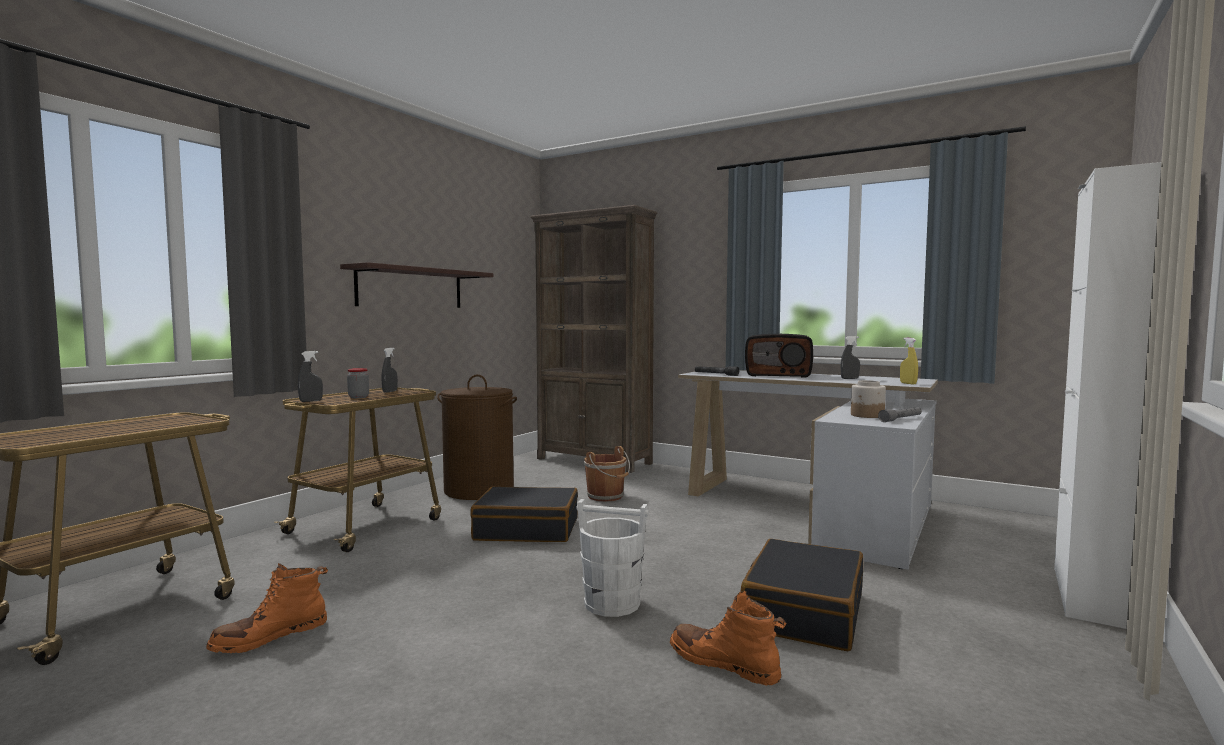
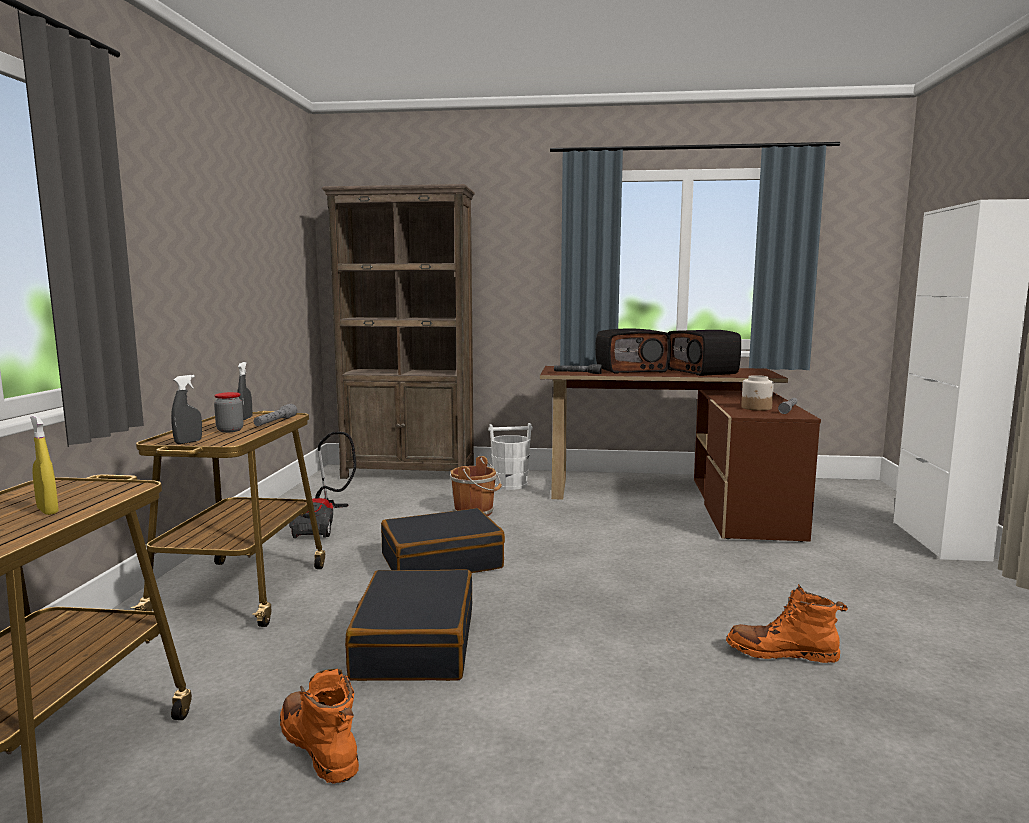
camera: 25 degrees left, 5 degrees up
(270, 637) = (319, 746): orange boot -> orange boot turned 120 degrees clockwise
(397, 394) = (275, 422): none -> grey flashlight
(411, 288) = (214, 280): shelf -> none
(478, 490) = (323, 525): brown laundry basket -> vacuum cleaner
(611, 603) = (625, 621): white bucket -> white bucket (510, 485)
(803, 611) = (780, 593): black suitcase -> black suitcase (414, 644)
(816, 511) = (679, 499): white desk -> brown desk
(849, 378) = (702, 371): grey spray bottle -> radio
(908, 383) = (762, 375): yellow spray bottle -> yellow spray bottle (47, 511)

